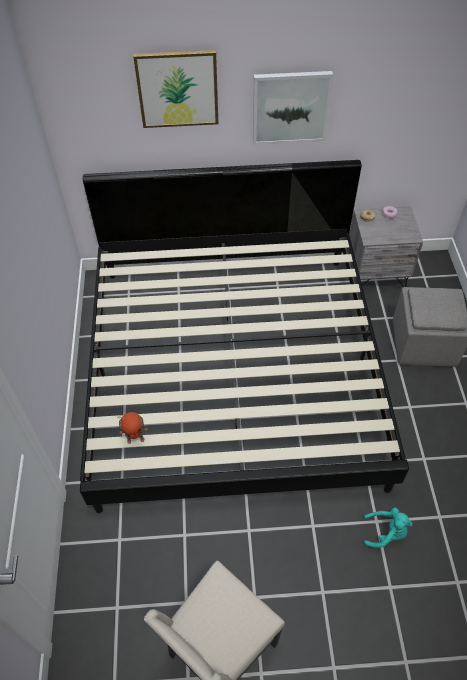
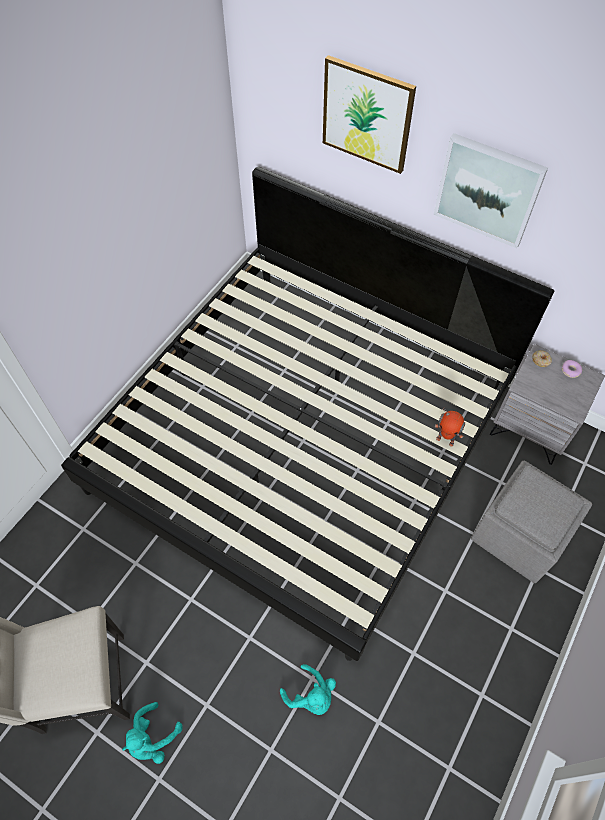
camera: 35 degrees right, 5 degrees up
(135, 439) = (140, 449): toy robot -> toy robot (445, 440)
(305, 644) = (152, 738): none -> turquoise plush toy

